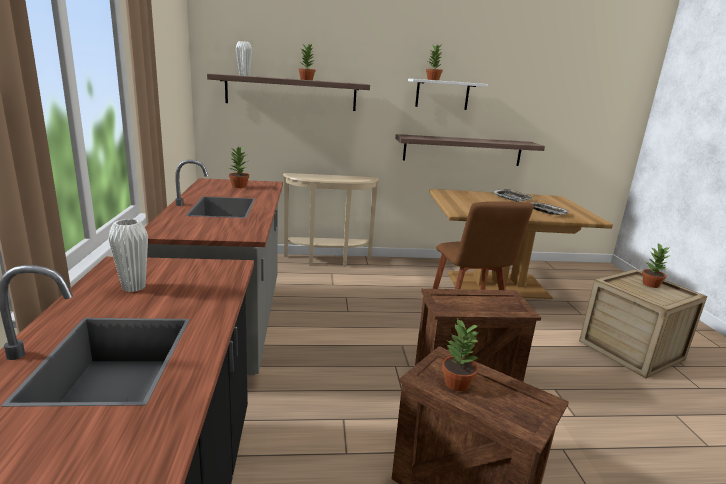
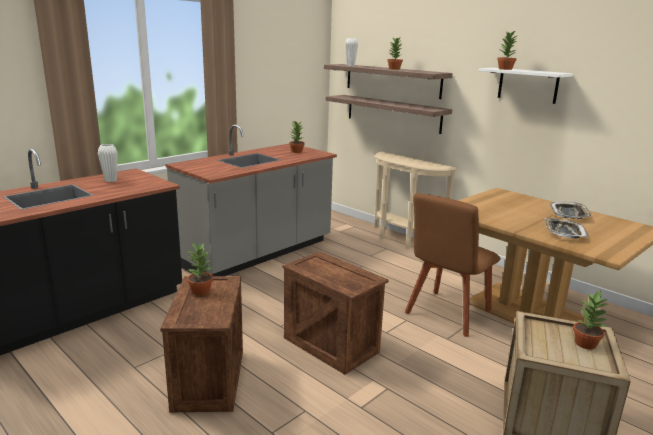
camera: 50 degrees right, 0 degrees up
(462, 150) = (549, 151): shelf -> shelf (392, 113)

